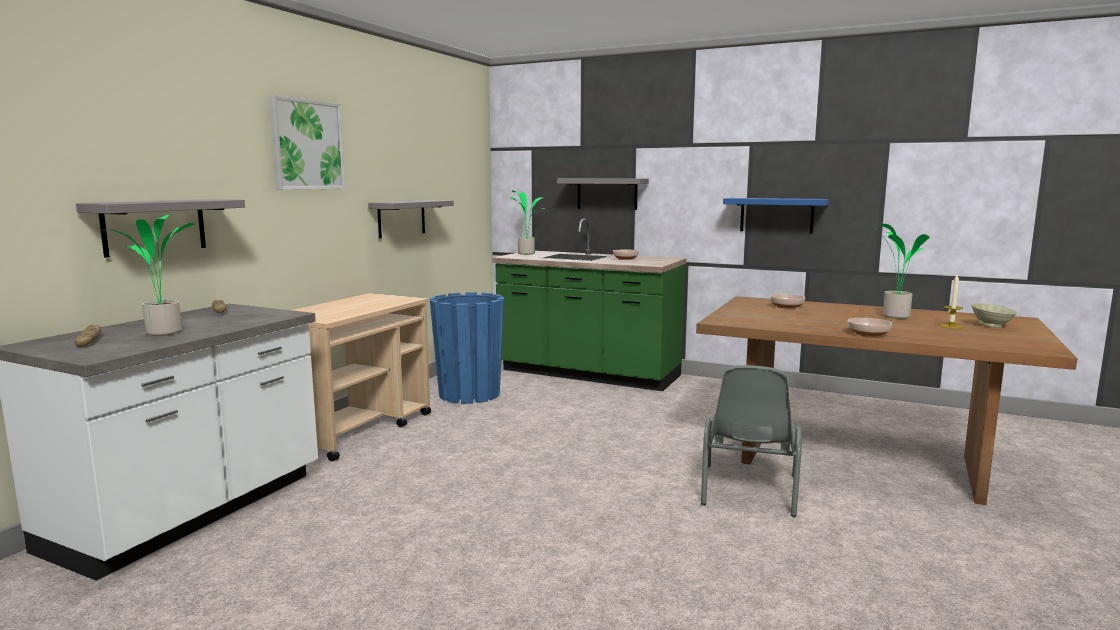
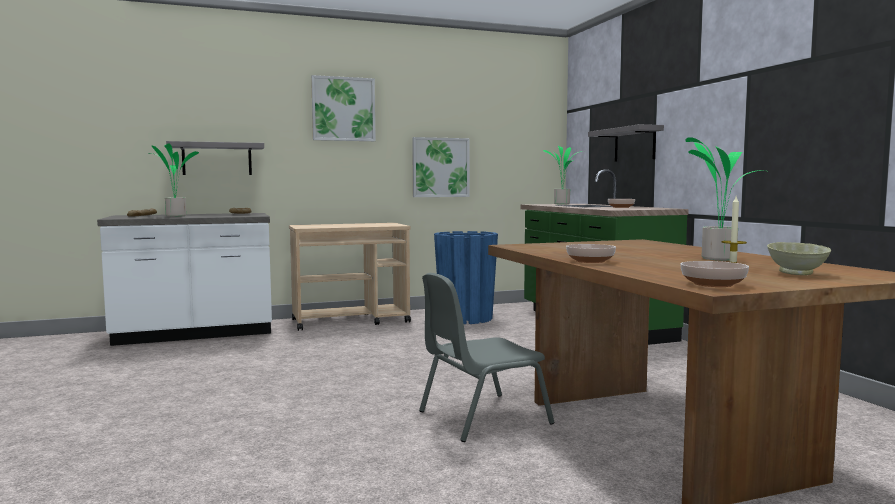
camera: 45 degrees right, 5 degrees down
(401, 218) = (440, 167): grey shelf -> picture
(776, 215) = (770, 155): blue shelf -> none
(787, 306) = (643, 246): bowl -> bowl (714, 284)

